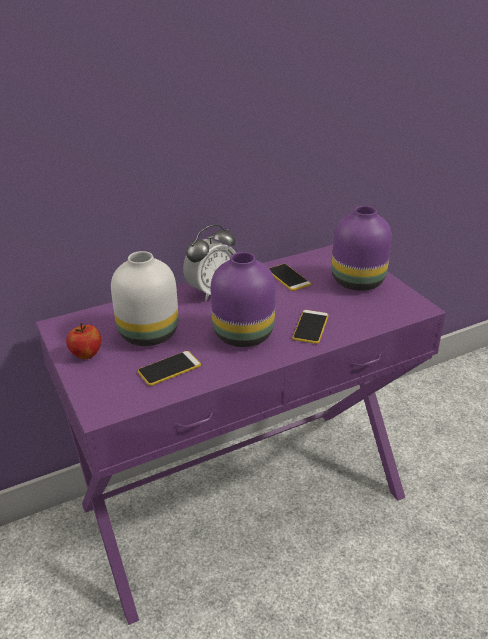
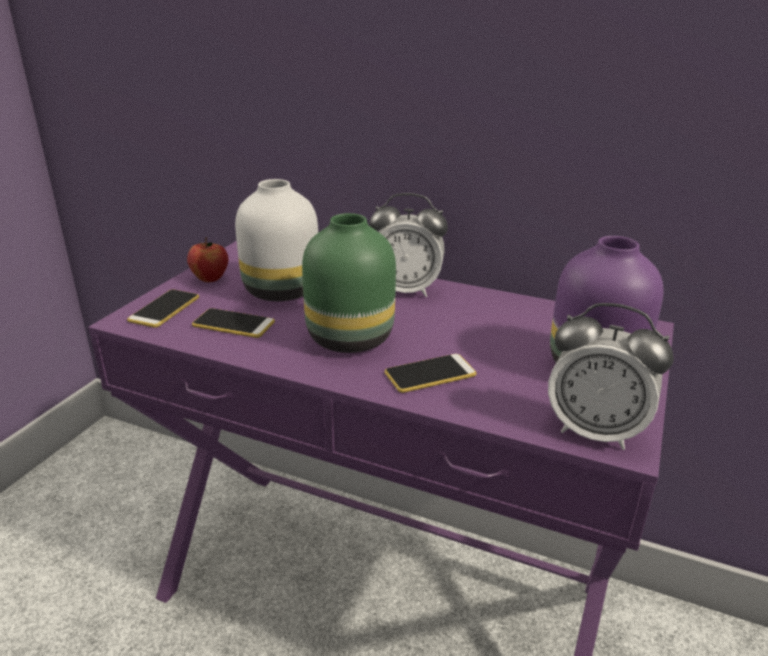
camera: 50 degrees right, 5 degrees down
(243, 334) = (351, 337): purple vase -> green vase
(288, 278) = (512, 319): phone -> phone (164, 309)
(404, 309) = (595, 431): none -> alarm clock

